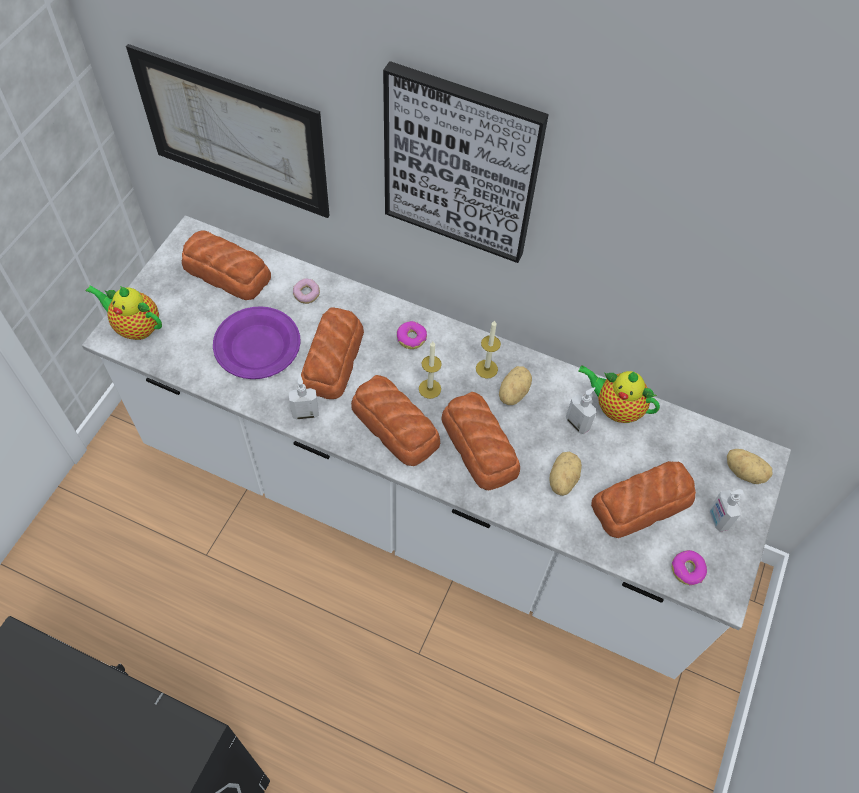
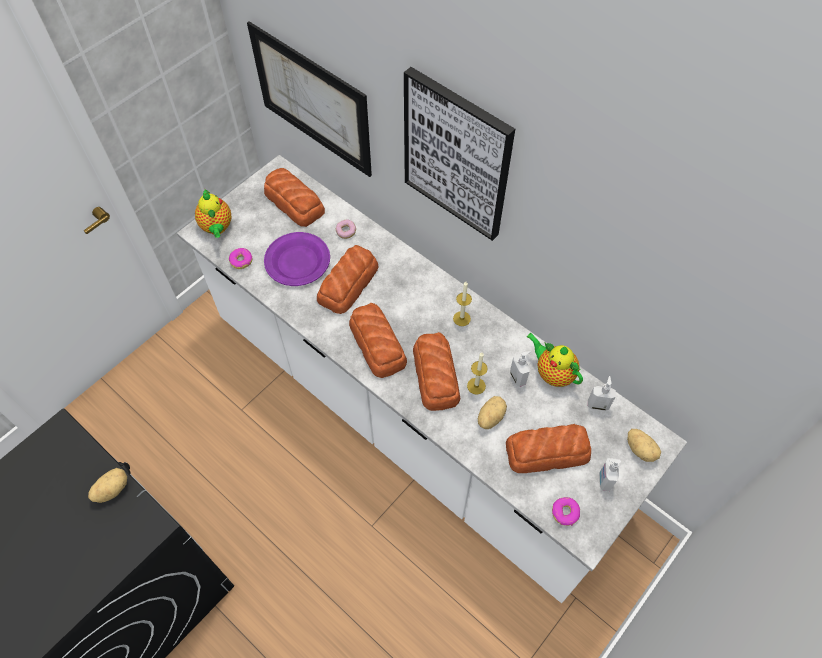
camera: 20 degrees right, 0 degrees up
(135, 327) = (217, 228): teapot -> teapot turned 150 degrees counterclockwise
(305, 413) = (315, 319): soap dispenser -> soap dispenser (598, 404)
(411, 338) = (412, 282): donut -> donut (241, 261)
(429, 389) = (413, 323): candle -> candle (476, 386)
(512, 392) = (475, 341): potato -> potato (112, 489)

